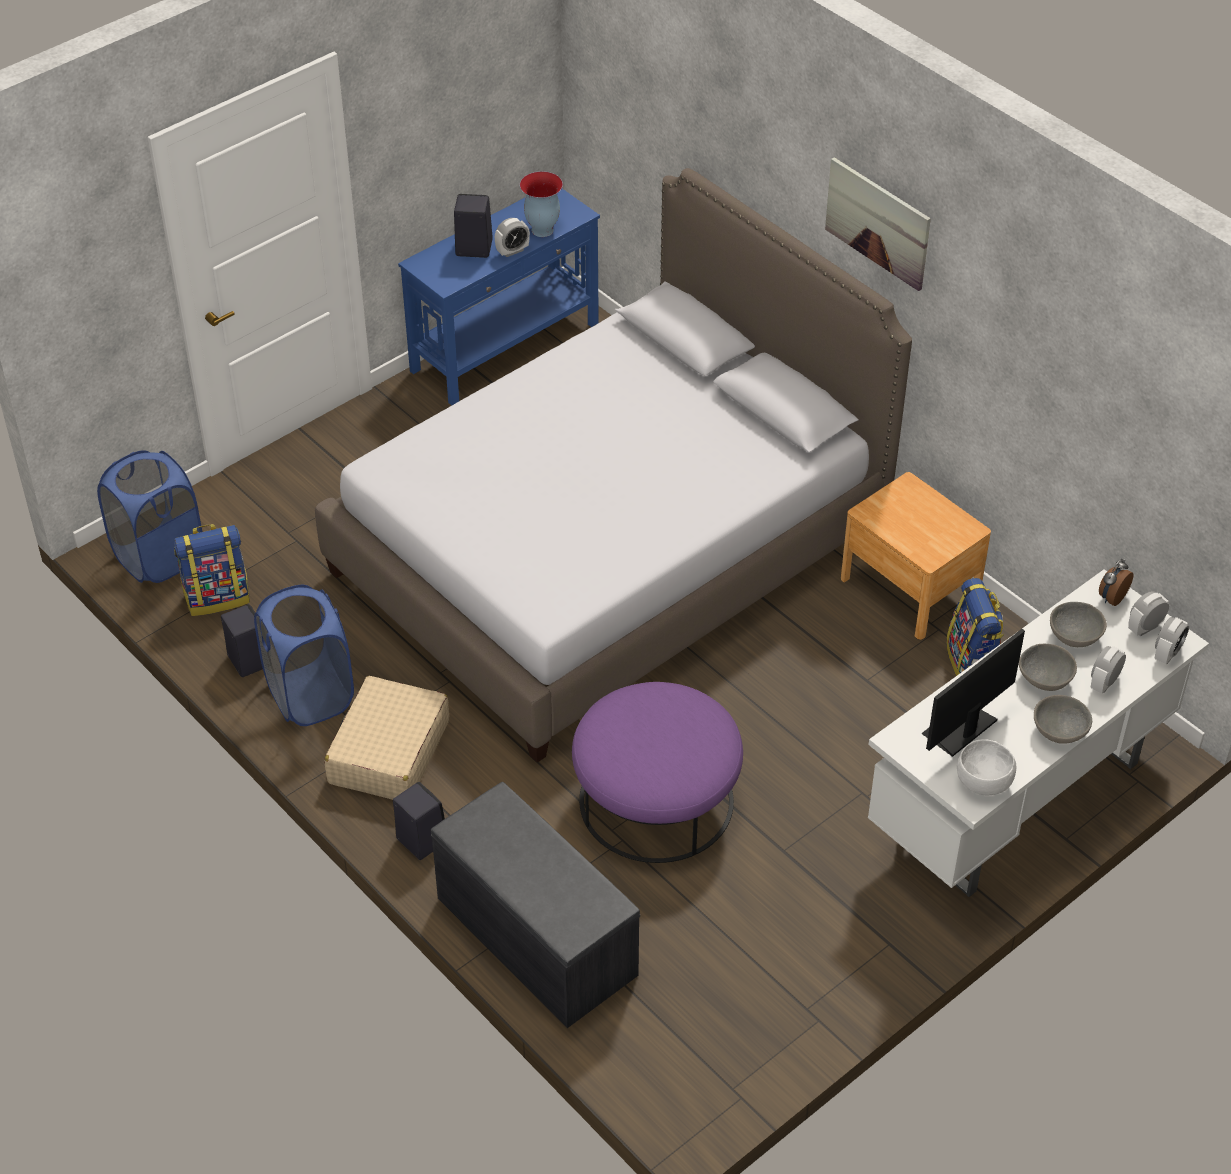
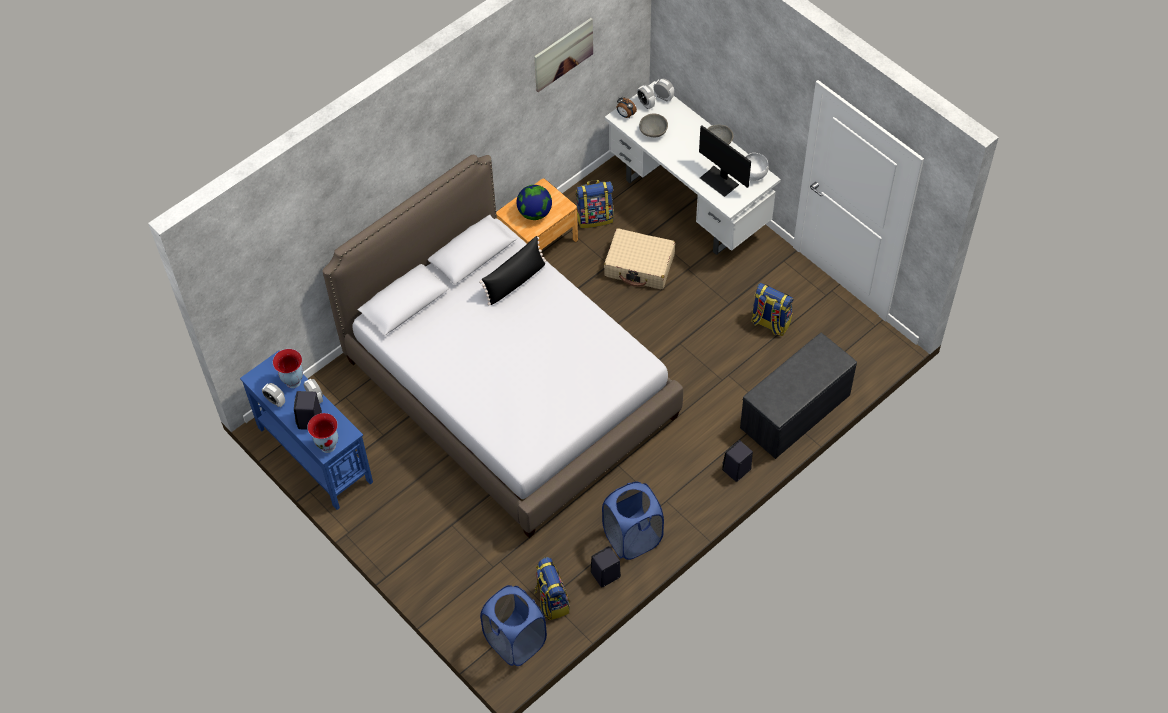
camera: 90 degrees left, 10 degrees up
(388, 752) = (674, 492): beige suitcase -> beige suitcase (639, 265)
(428, 266) = (328, 445): none -> vase
(656, 800) = (700, 360): purple ottoman -> none
(727, 459) = (515, 281): none -> black pillow
(738, 911) = (770, 323): none -> backpack
(878, 223) = (442, 137): picture -> picture (563, 54)
(910, 519) = (535, 213): none -> globe
(1044, 678) = (683, 146): grey bowl -> none
(1104, 683) = (685, 123): alarm clock -> alarm clock (275, 401)

